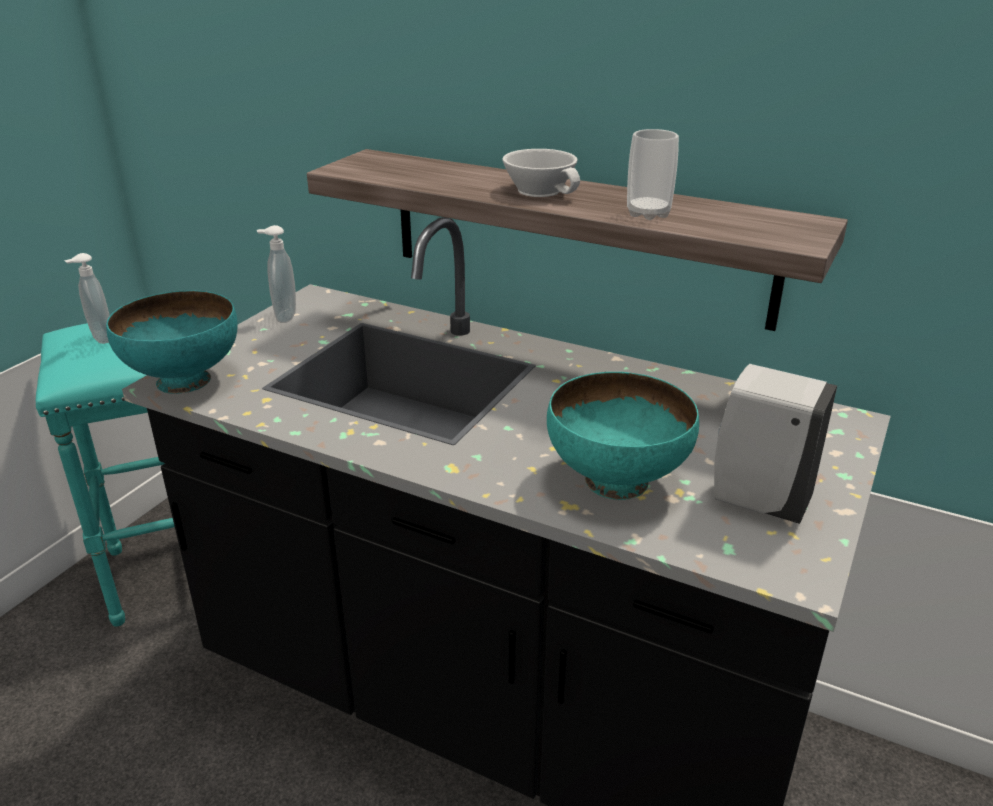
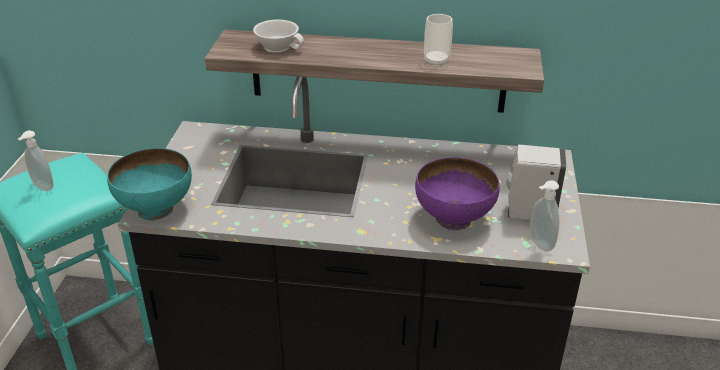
camera: 20 degrees left, 5 degrees up
(283, 316) = (184, 150): soap dispenser -> soap dispenser (539, 244)
(543, 190) = (365, 51): white cup -> white cup (279, 46)
(615, 482) = (453, 220): turquoise bowl -> purple bowl

